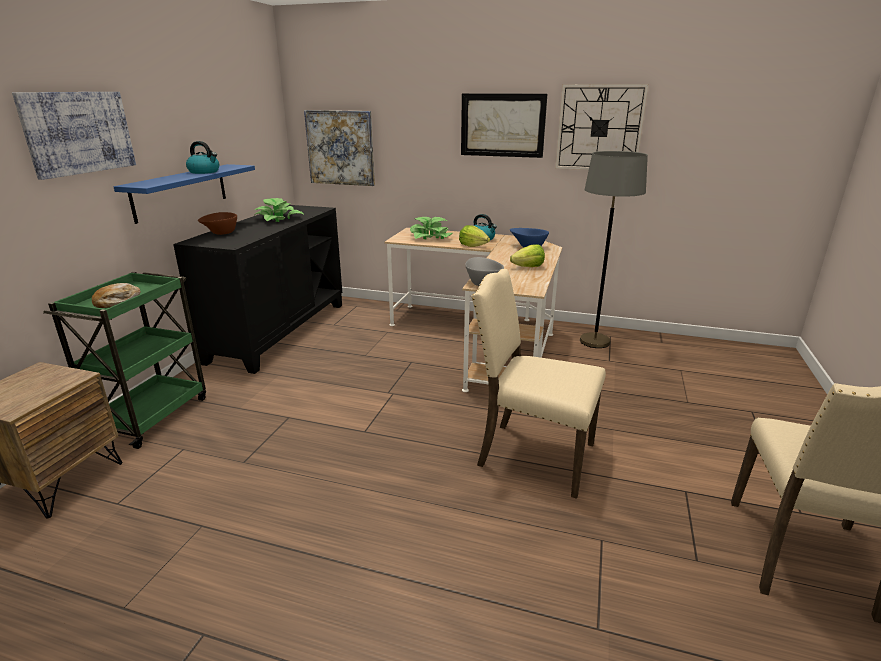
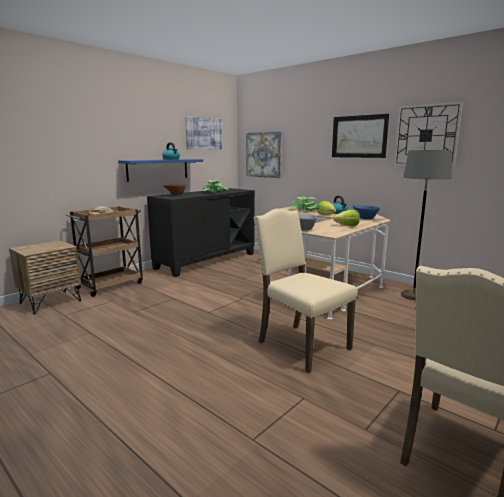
camera: 25 degrees right, 10 degrees down
(79, 132) = (104, 131): picture -> picture (203, 133)
(152, 415) = (111, 285): green cart -> brown cart

